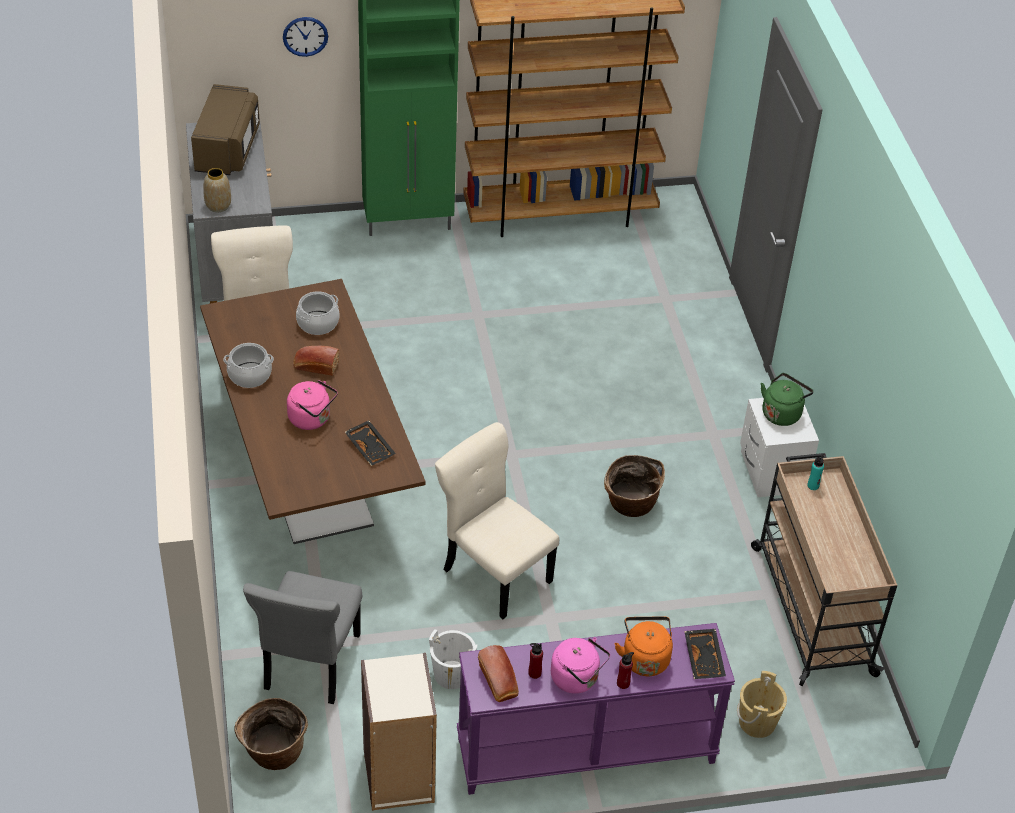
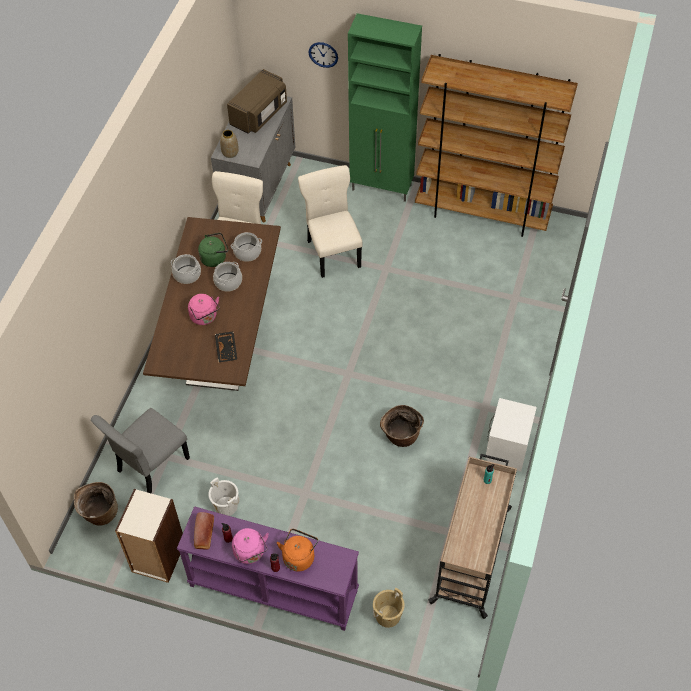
camera: 30 degrees right, 10 degrees up
(315, 366) = (228, 282): bread -> cooking pot
(494, 573) = (290, 449): beige chair -> beige chair (333, 252)
(705, 658) = (335, 572): black tray -> none
(782, 413) = (515, 416): green kettle -> green kettle (215, 258)

